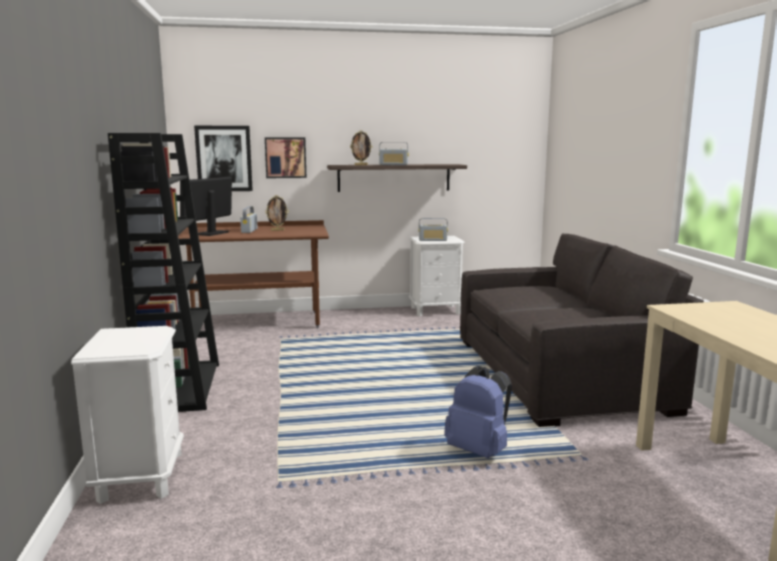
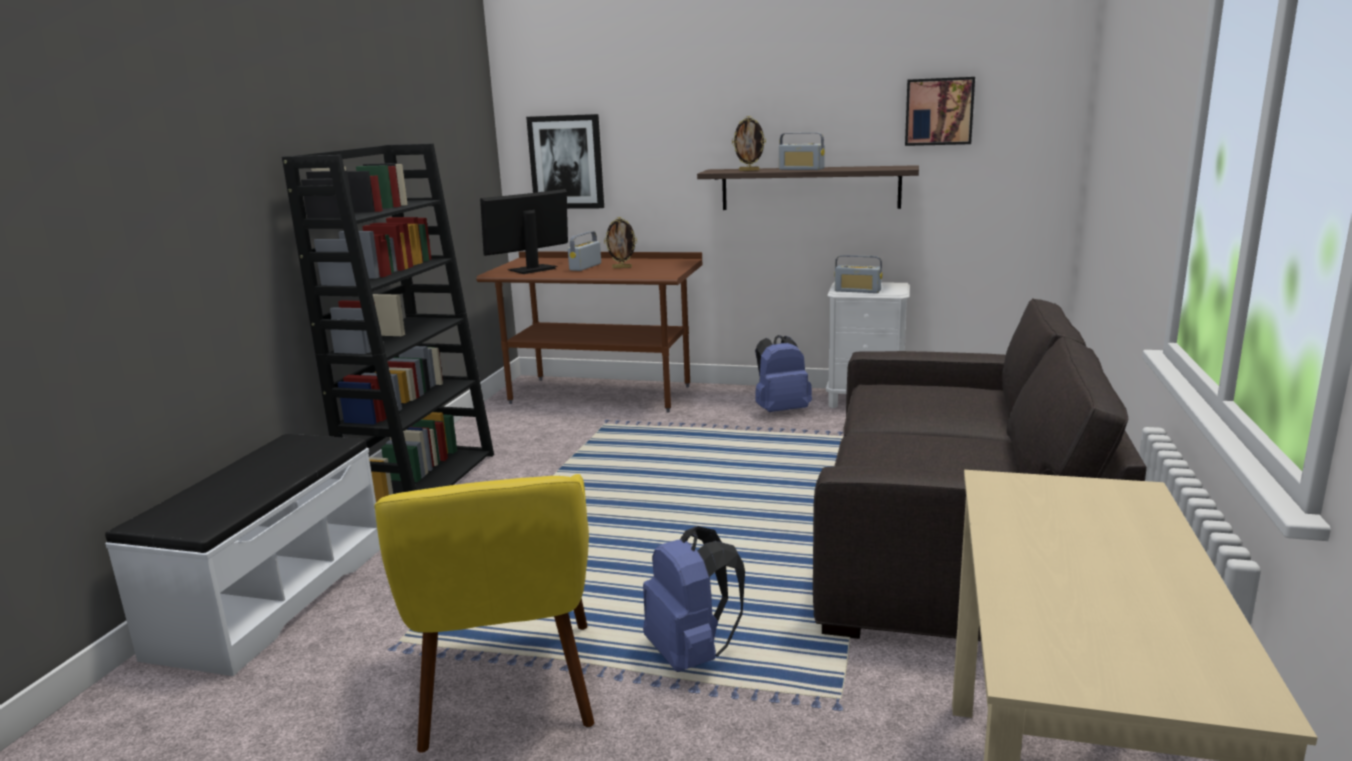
camera: 25 degrees right, 5 degrees up
(140, 476) = (271, 598): white nightstand -> white bench
(285, 157) = (648, 159): picture -> picture (939, 111)
(384, 490) = (506, 686): none -> yellow armchair
(390, 320) = (780, 410): none -> blue backpack

